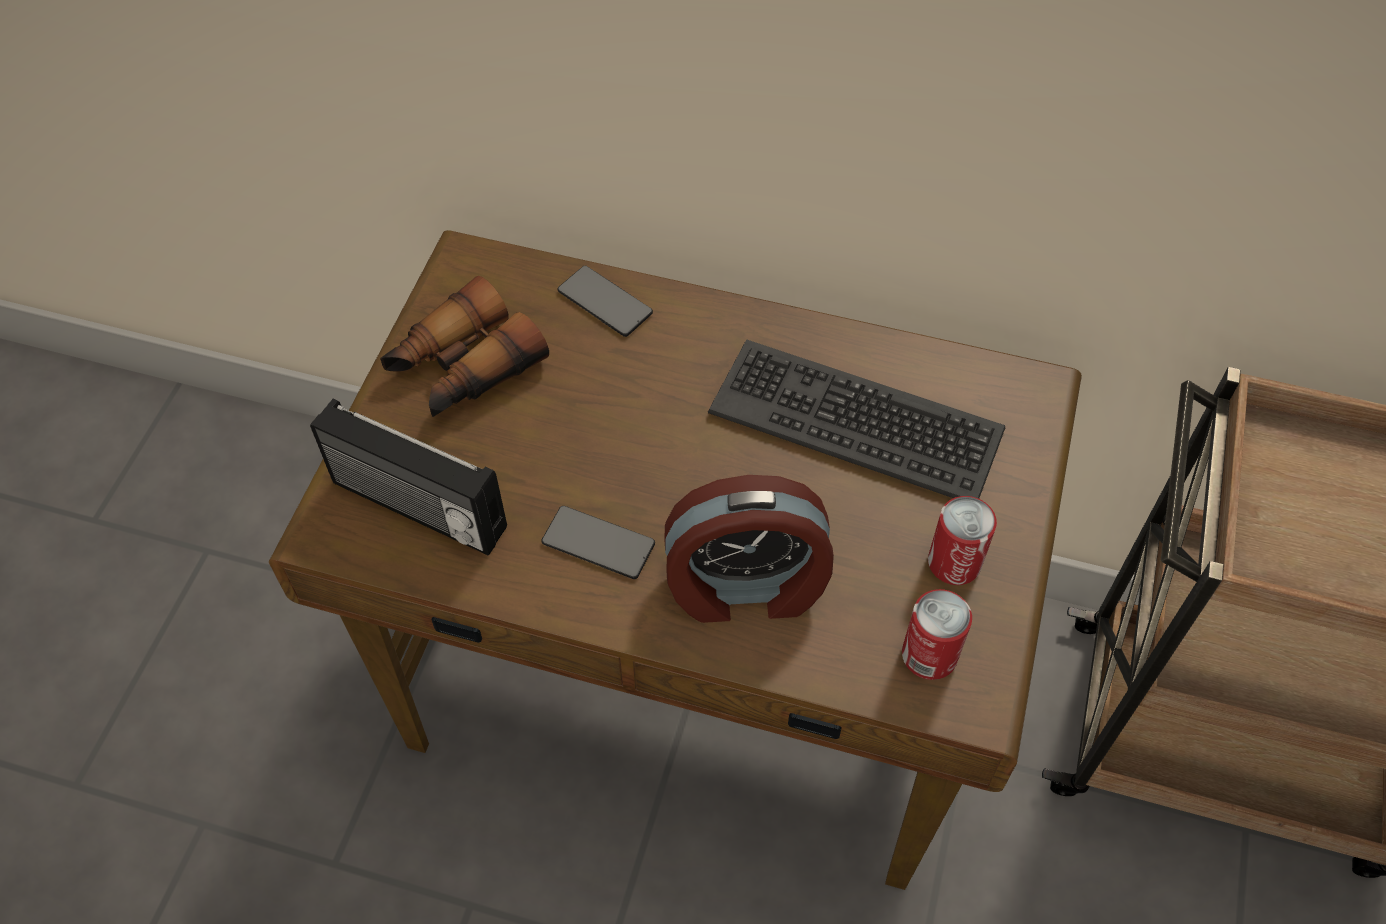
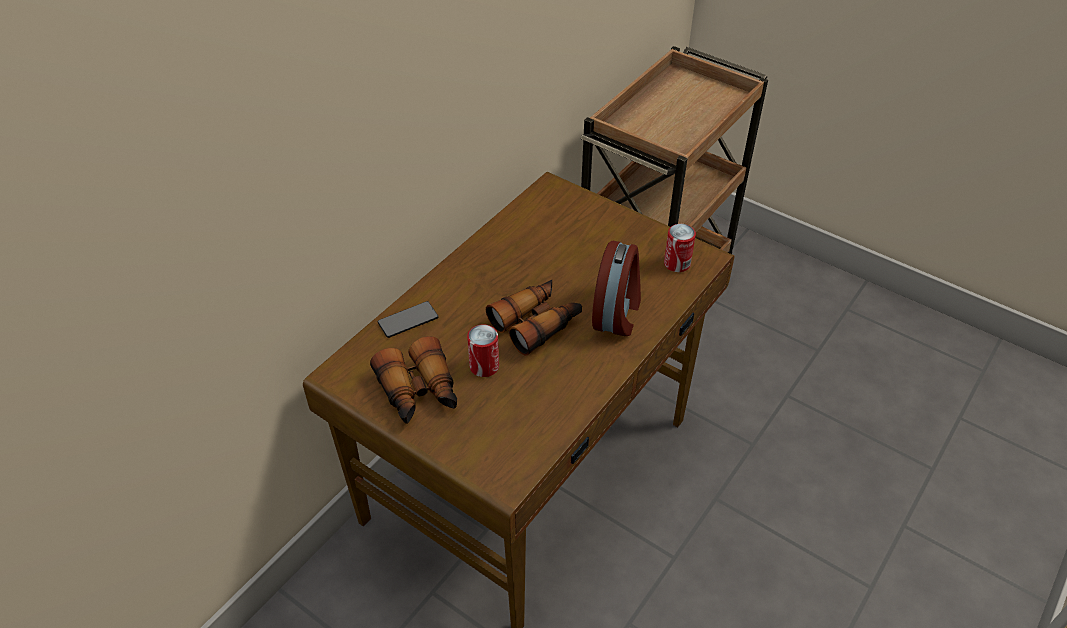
camera: 70 degrees left, 10 degrees down
(417, 508) = (509, 434): radio -> none
(598, 543) = (567, 362): phone -> none
(671, 473) = (537, 323): none -> binoculars
(856, 420) = (539, 248): keyboard -> none
(954, 562) = (633, 241): can -> can (484, 366)

